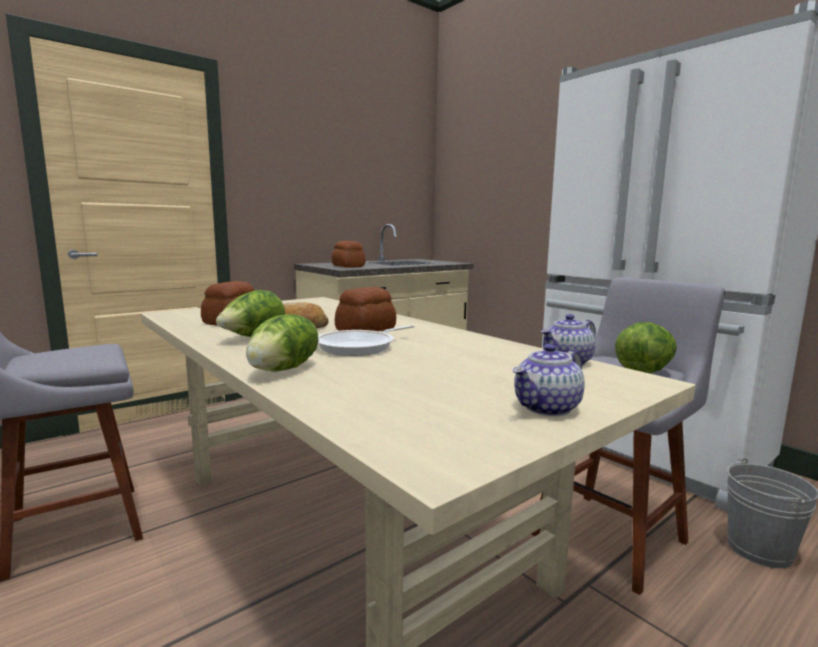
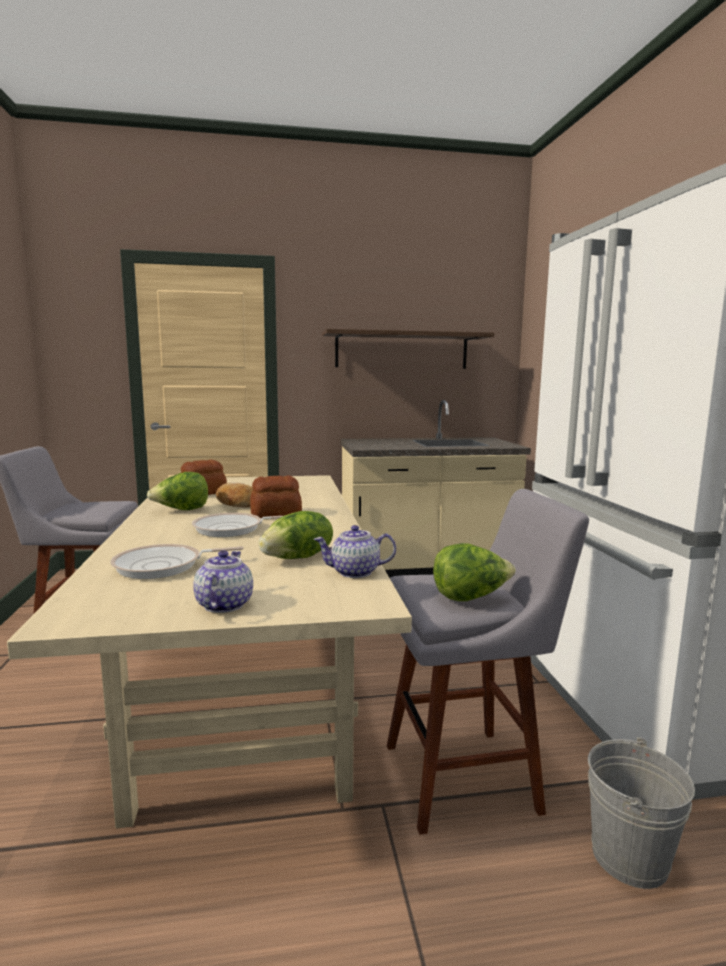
camera: 30 degrees right, 0 degrees up
(284, 369) = (142, 539): lettuce -> lettuce (298, 558)
(345, 176) = (402, 350): none -> shelf
(348, 266) = (377, 445): bread -> none
(387, 389) = (163, 566): none -> frying pan
(547, 408) = (223, 605): teapot -> teapot turned 105 degrees clockwise

